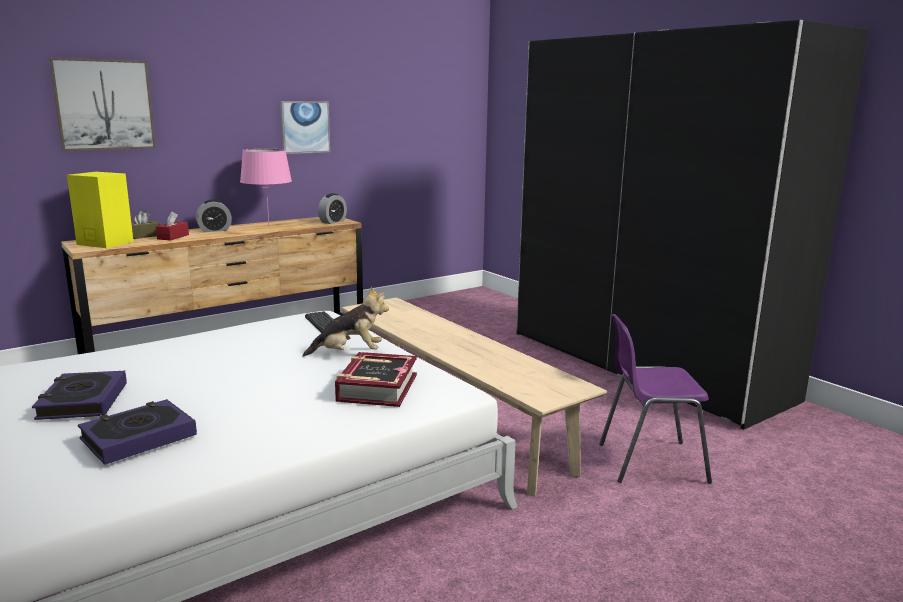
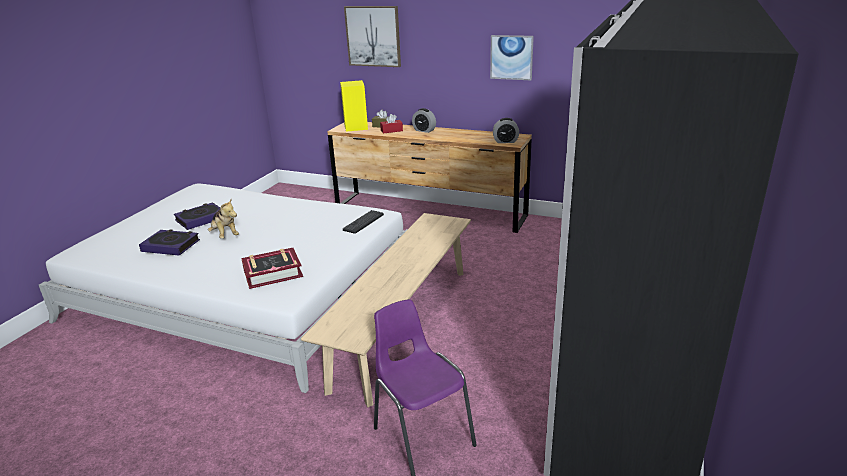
camera: 60 degrees right, 10 degrees up
(268, 226) = (458, 135): pink table lamp -> none
(349, 354) = (320, 246): plush toy -> plush toy (225, 235)

